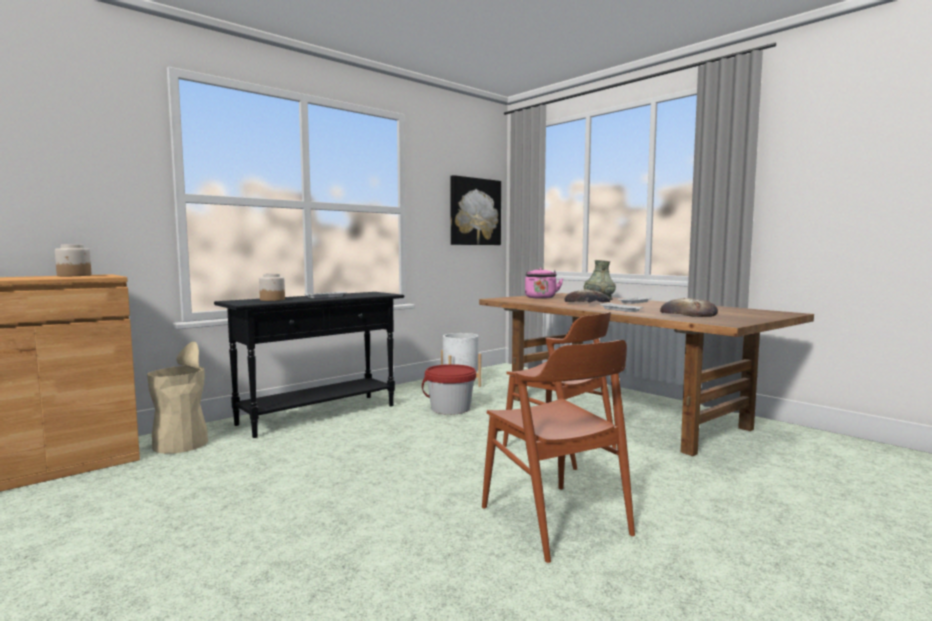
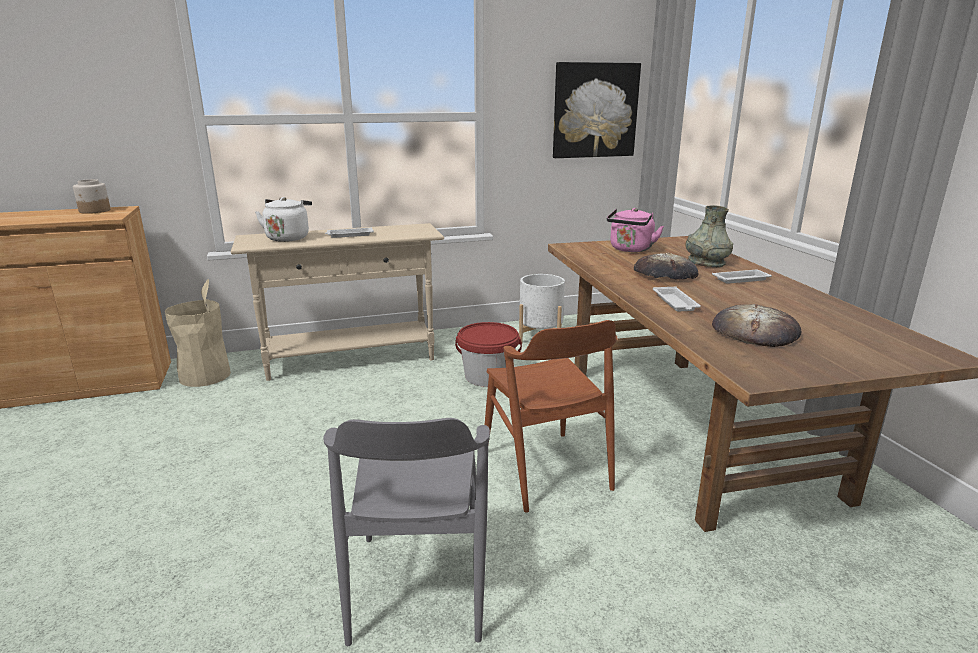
camera: 25 degrees right, 15 degrees up
(272, 299) = (288, 237): jar -> white kettle
(319, 415) = (351, 359): black console table -> beige console table
(555, 520) = (418, 585): brown chair -> grey chair

